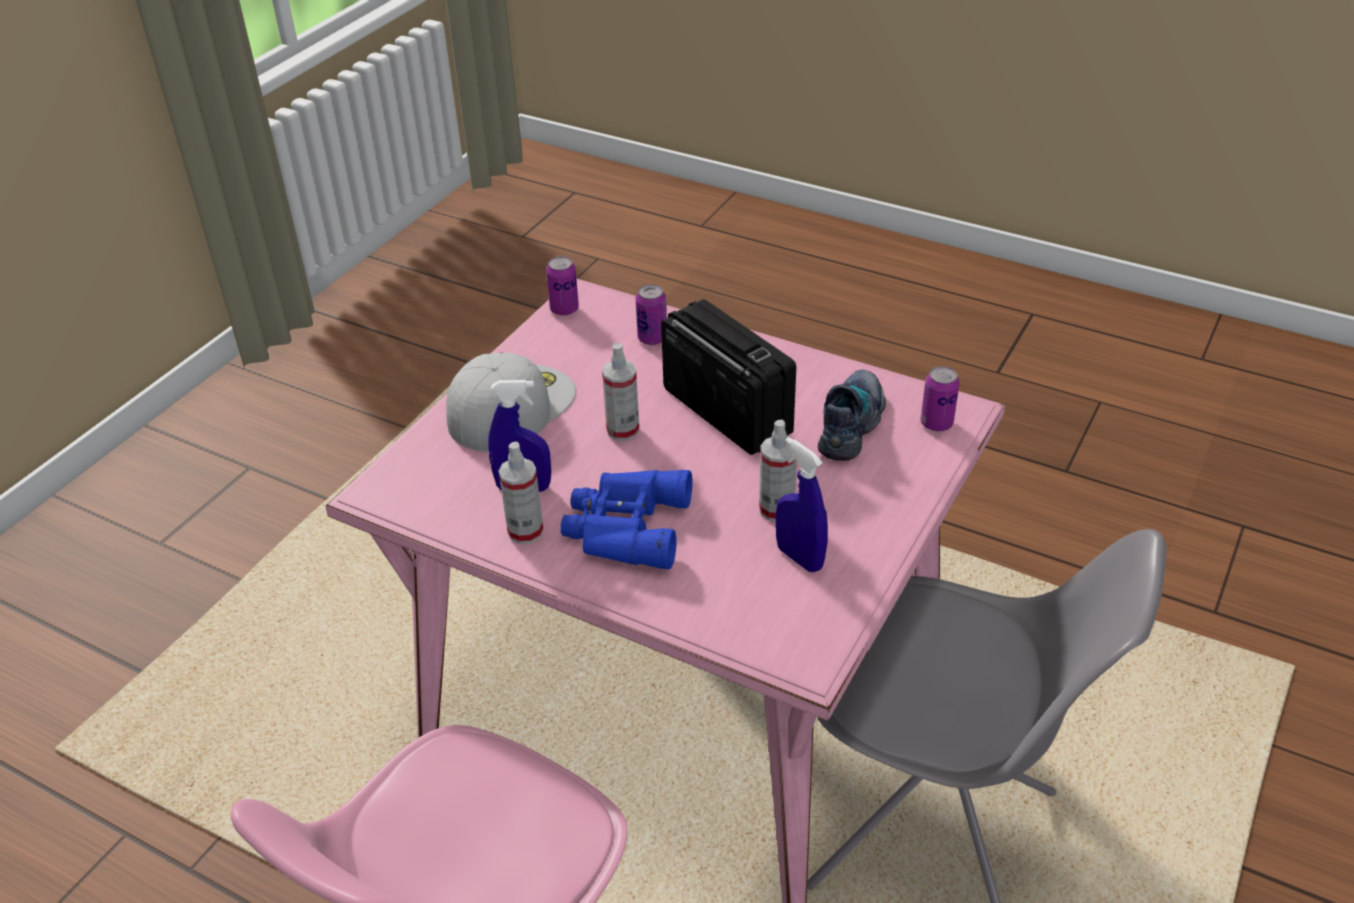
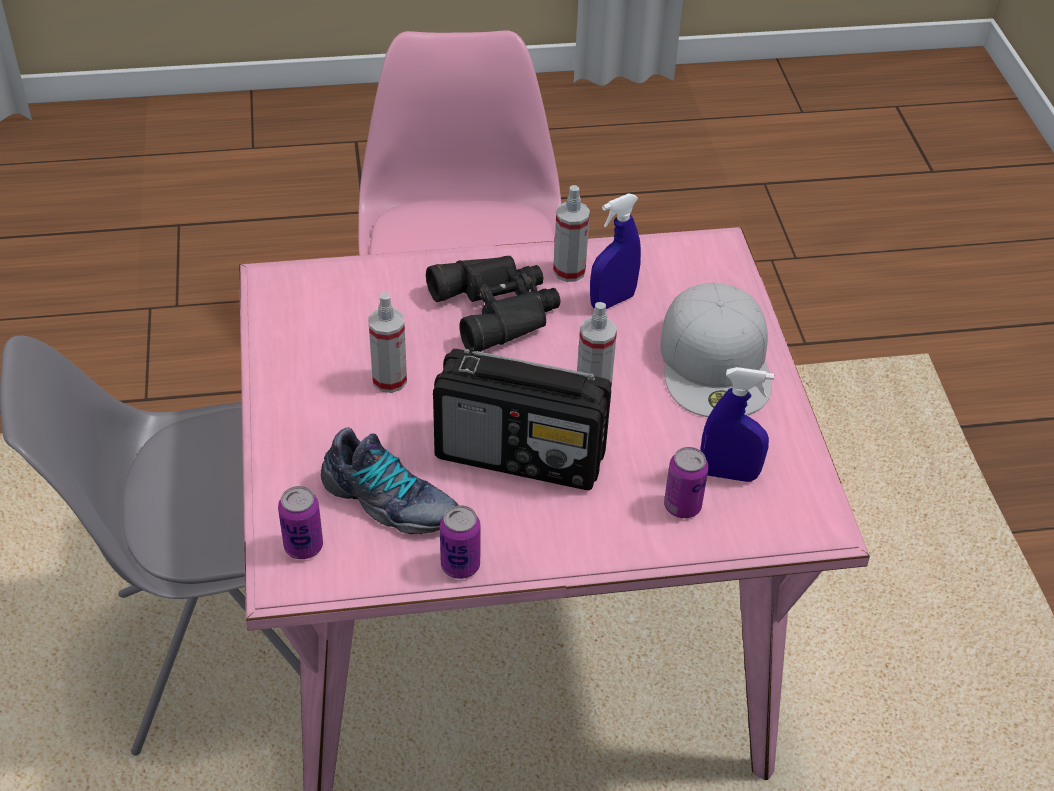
camera: 140 degrees right, 5 degrees up
(564, 309) = (813, 496): can -> can (460, 565)
(624, 527) = (498, 308): blue binoculars -> black binoculars
(799, 558) = (337, 349): blue spray bottle -> blue spray bottle (729, 474)
(852, 424) = (388, 502): shoe -> shoe turned 45 degrees counterclockwise

